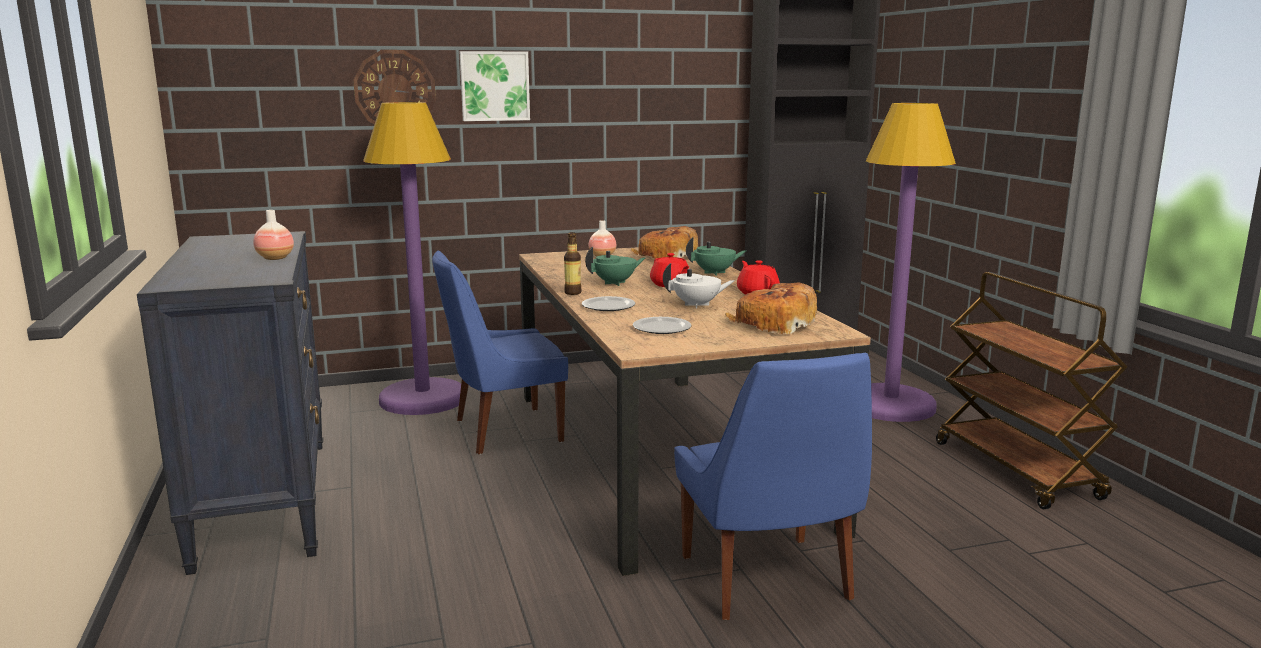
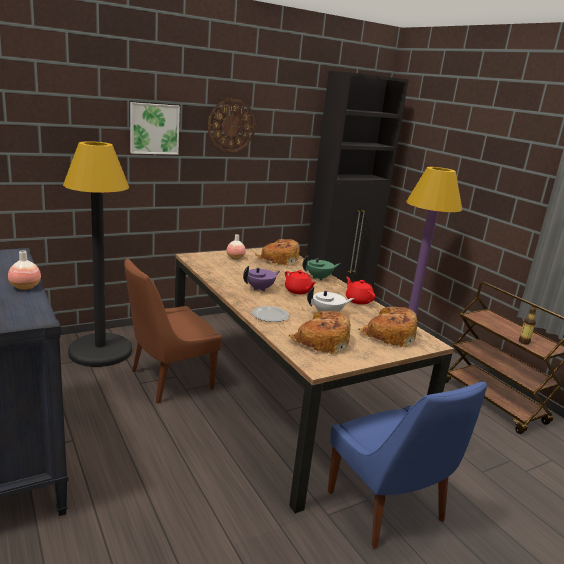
camera: 15 degrees left, 5 degrees up
(395, 90) = (81, 128): wall clock -> wall clock (231, 125)
(423, 399) = (100, 351): purple floor lamp -> black floor lamp
(503, 431) = (168, 380): blue chair -> brown chair
(573, 293) = (237, 300): bottle -> bottle (524, 342)
(615, 283) = (260, 289): green teapot -> purple teapot
(663, 328) = (320, 341): plate -> bread

